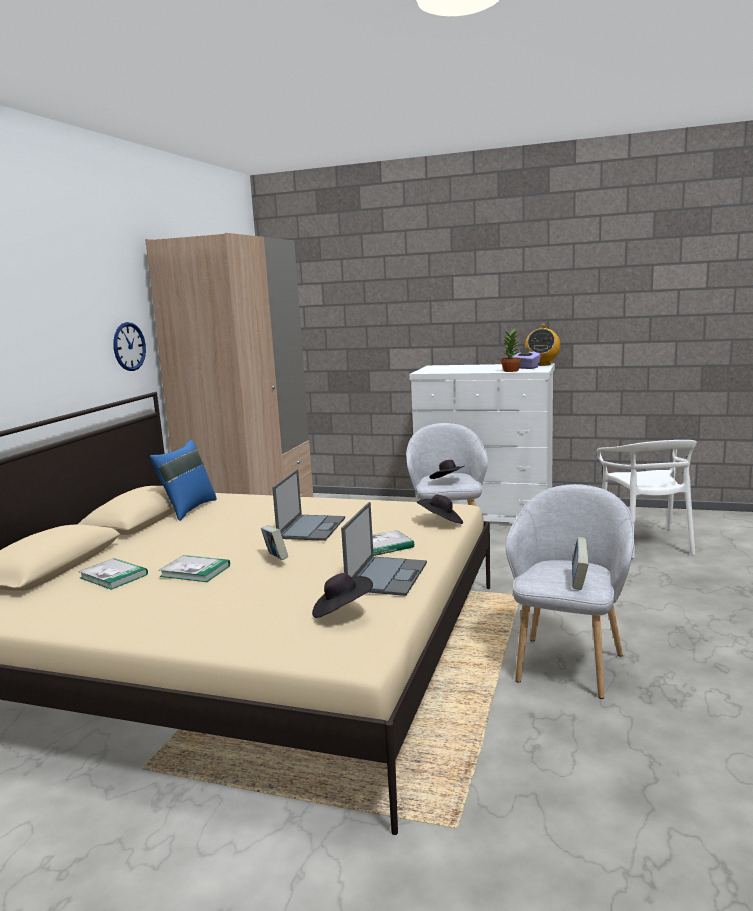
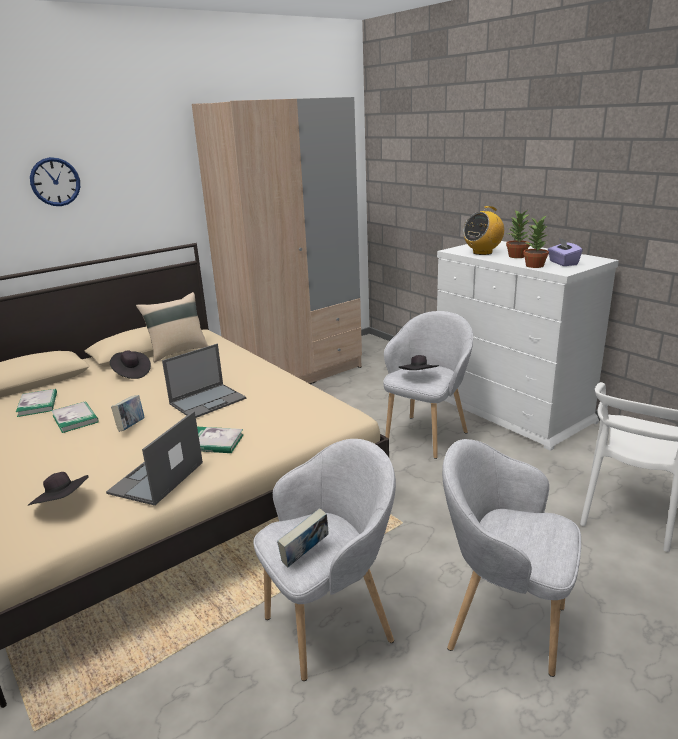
camera: 35 degrees right, 10 degrees up
(129, 346) = (170, 203): wall clock -> wall clock (55, 182)
(188, 509) = (177, 352): blue pillow -> beige pillow
(387, 575) = (156, 478): laptop -> laptop turned 150 degrees clockwise
(441, 522) = (302, 431): black hat -> black hat (131, 373)
(482, 369) = (517, 256): none -> potted plant
(542, 364) = (597, 260): radio -> radio (482, 252)
(666, 619) = (502, 623): none -> grey armchair

